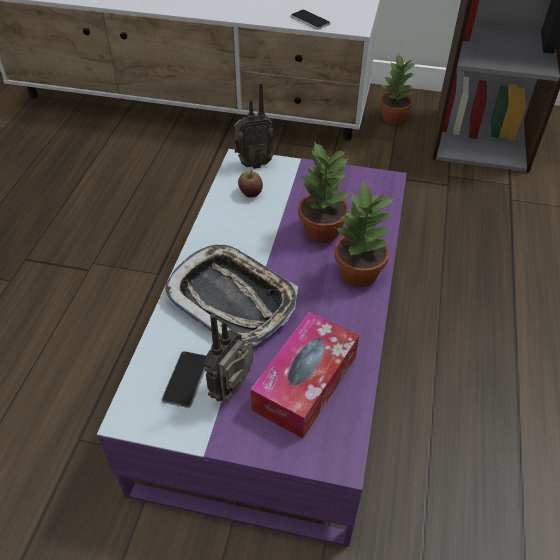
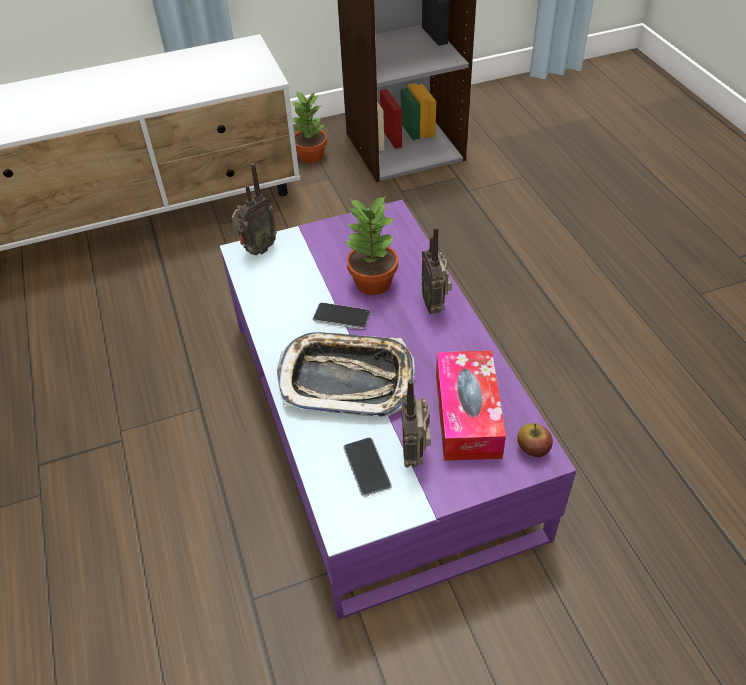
camera: 30 degrees left, 0 degrees up
(250, 193) = (279, 278): apple -> apple (532, 448)
(310, 20) = (216, 86): phone -> phone (341, 317)
(358, 274) = (435, 305): potted plant -> radio

